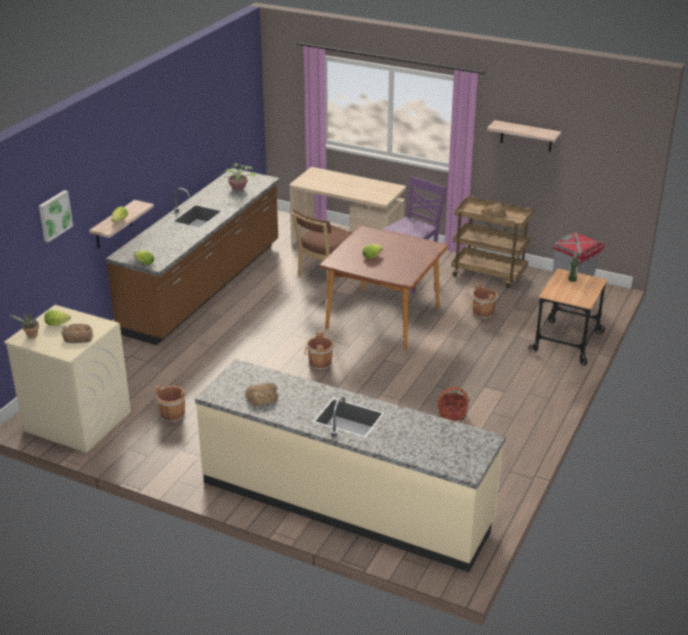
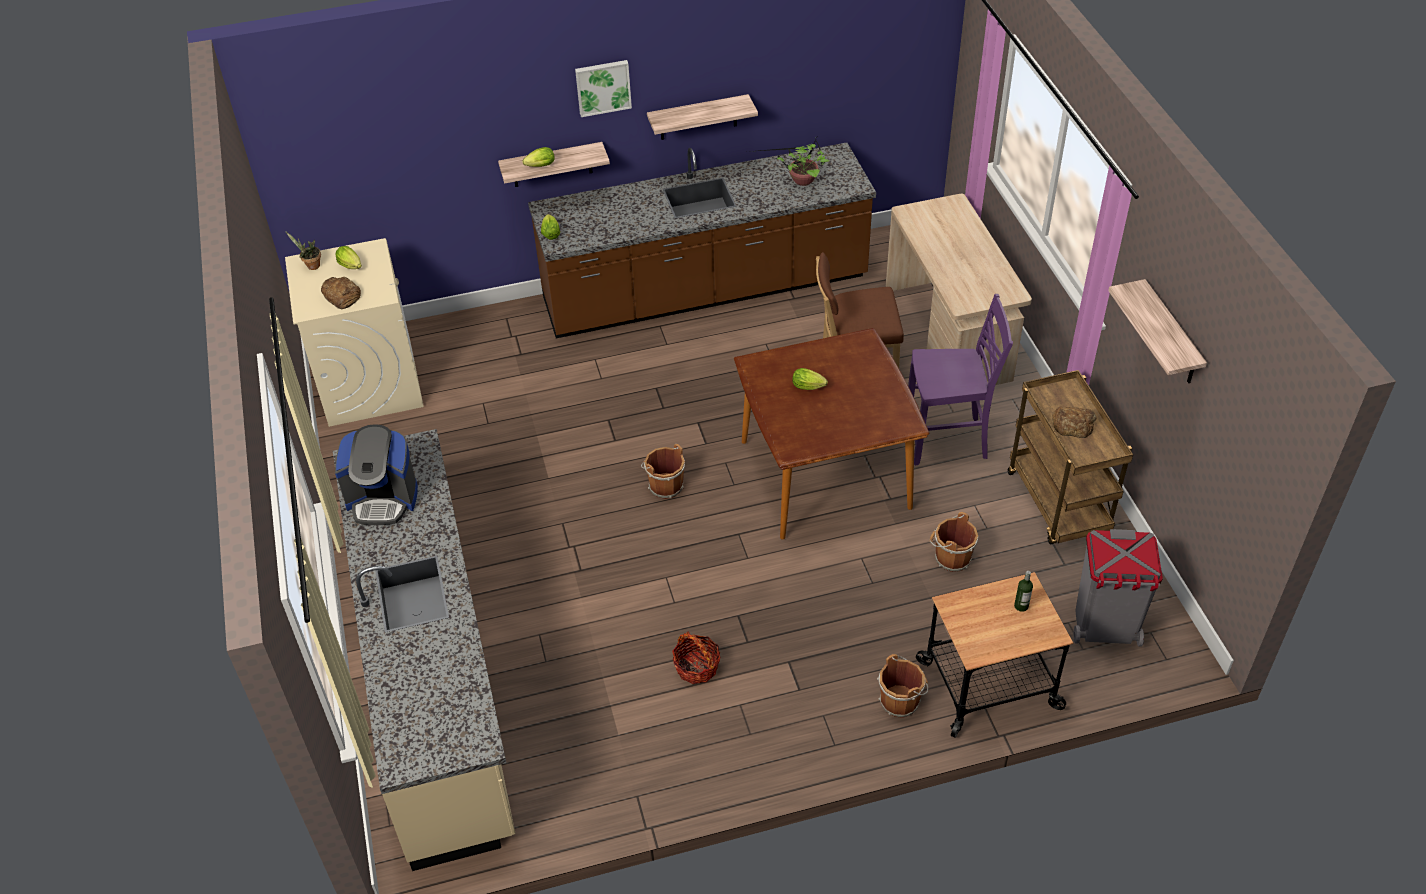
camera: 50 degrees right, 15 degrees up
(54, 215) = (426, 129): picture -> picture (603, 87)
(172, 168) = (698, 117): none -> shelf
(173, 415) = (449, 440): brown bucket -> brown bucket (901, 700)
(262, 397) = (383, 499): bread -> coffee machine

